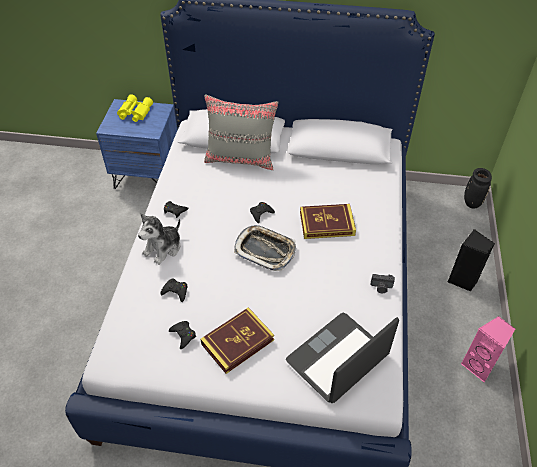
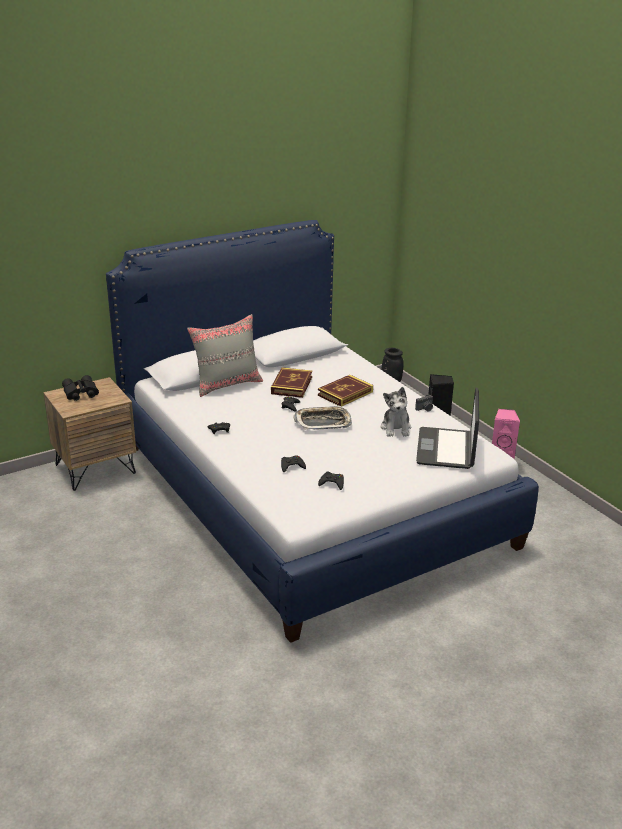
camera: 40 degrees left, 20 degrees down
(134, 112) = (80, 393): yellow binoculars -> black binoculars
(148, 174) = (95, 469): blue nightstand -> brown nightstand
(163, 248) = (244, 452): plush toy -> plush toy (396, 428)
(237, 342) = (373, 471): book -> book (291, 385)

